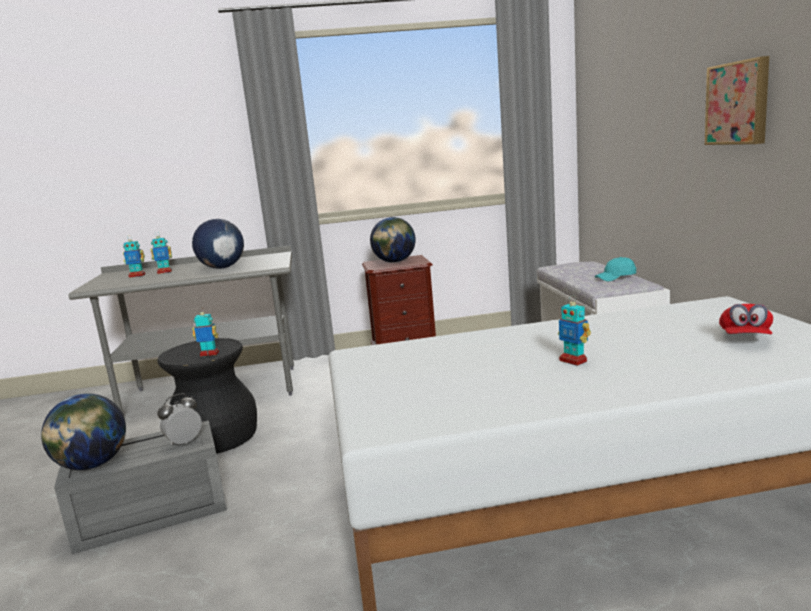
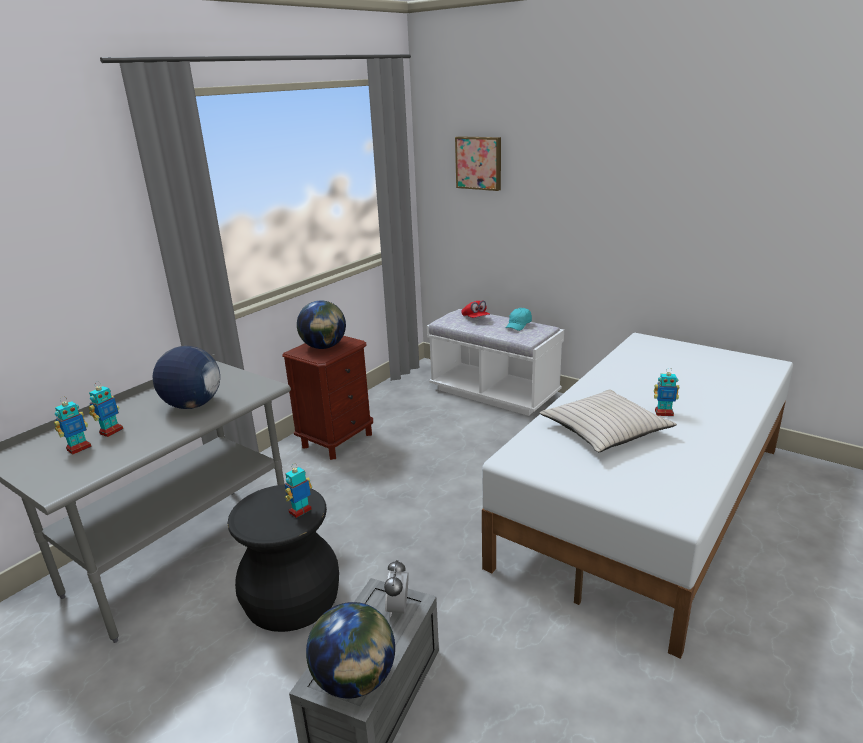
camera: 45 degrees left, 10 degrees up
(475, 357) = (604, 430): none -> beige pillow
(739, 103) = (639, 196): picture -> picture (479, 163)
(745, 338) = (707, 367): red cap -> red cap (475, 318)

